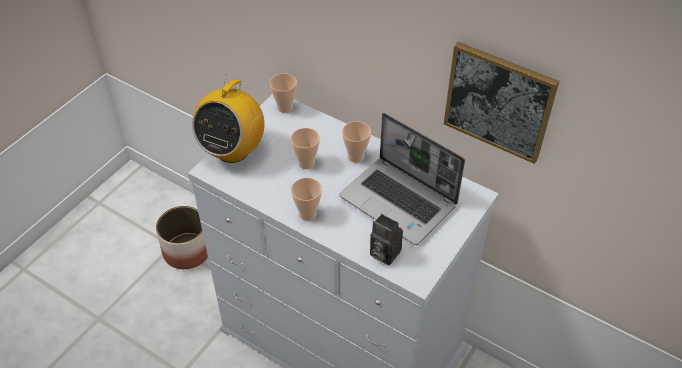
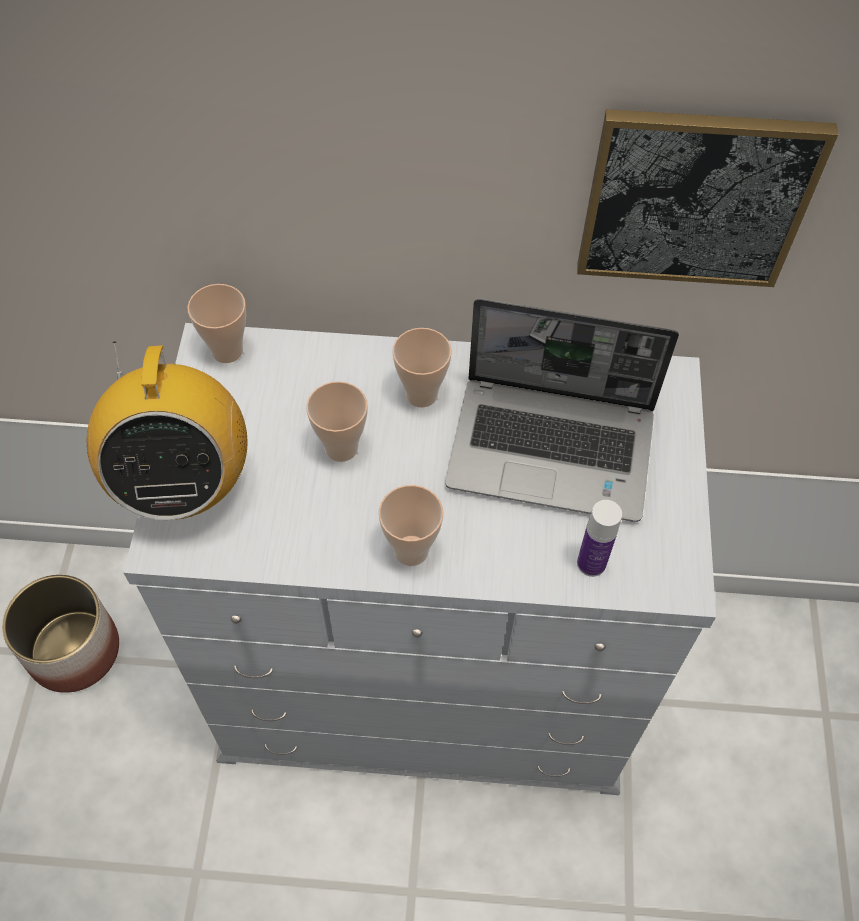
camera: 30 degrees left, 10 degrees up
(383, 253) = (591, 563): camera -> bottle

